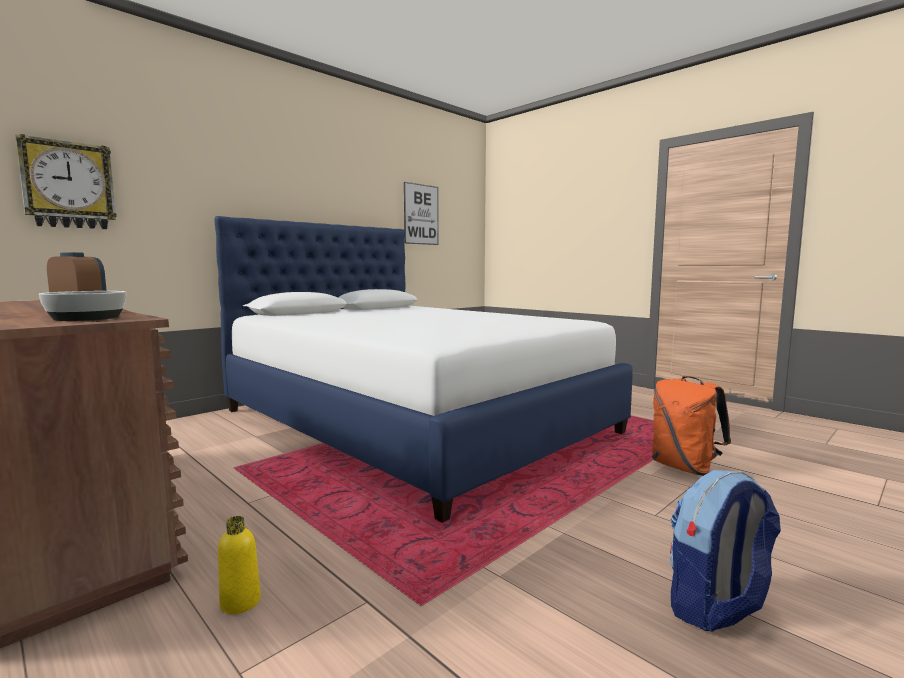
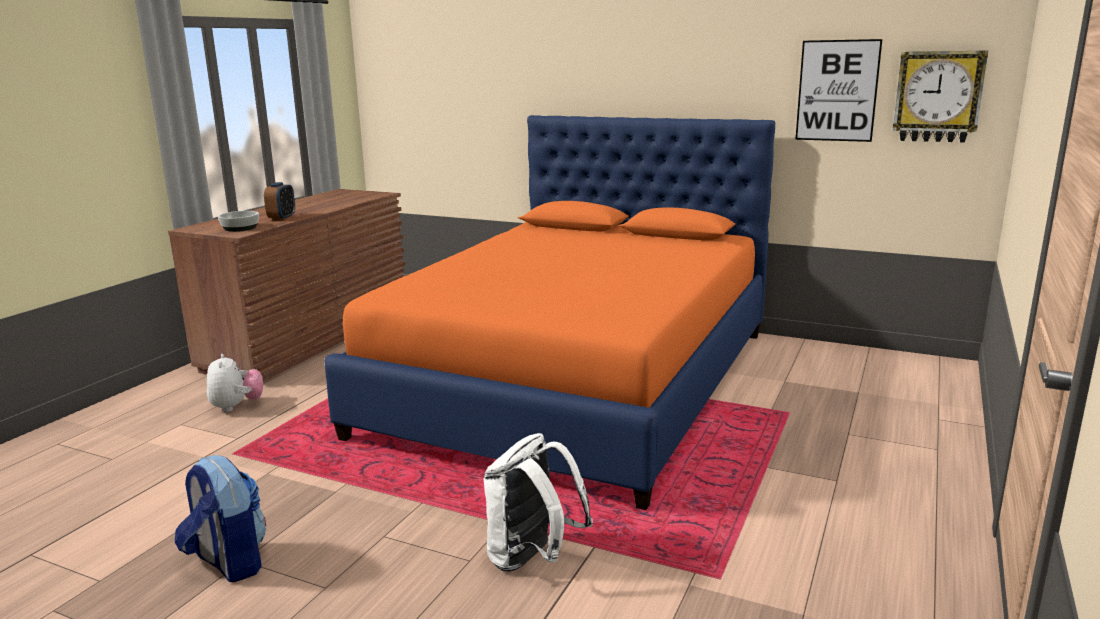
camera: 70 degrees right, 10 degrees up
(68, 185) = (440, 94): wall clock -> wall clock (938, 96)
(240, 602) = (237, 407): yellow bottle -> plush toy
(412, 421) = (578, 381): white bed -> orange bed
(685, 468) = (532, 559): orange backpack -> white backpack

